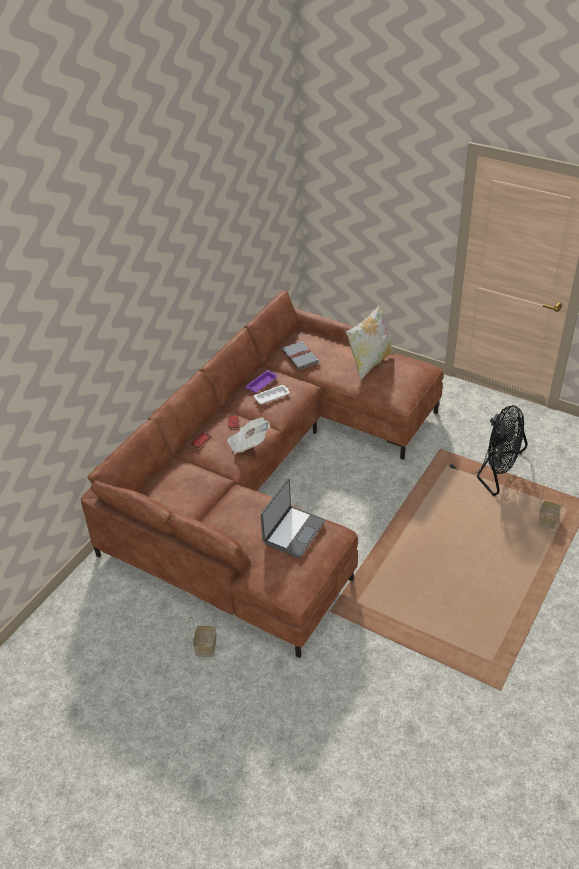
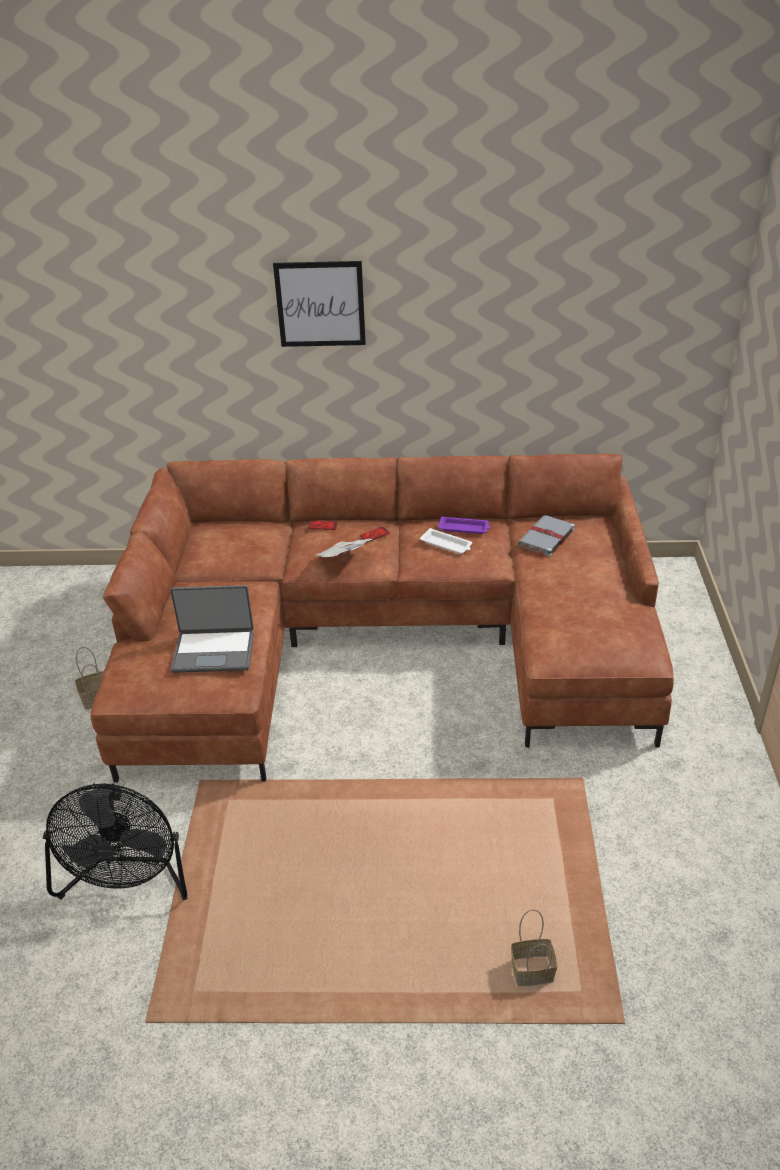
camera: 60 degrees right, 5 degrees down
(140, 296) = (320, 304): none -> picture
(369, 363) = (596, 598): pillow -> none
(492, 470) = (589, 858): black fan -> black fan (124, 876)

